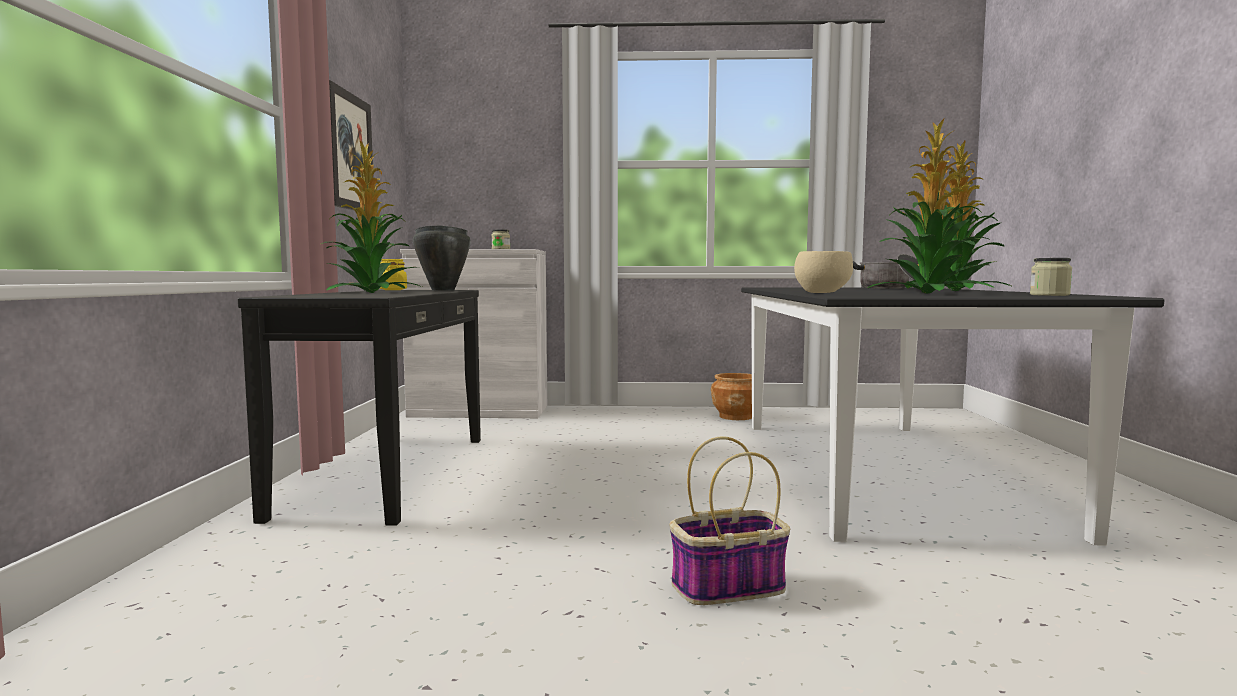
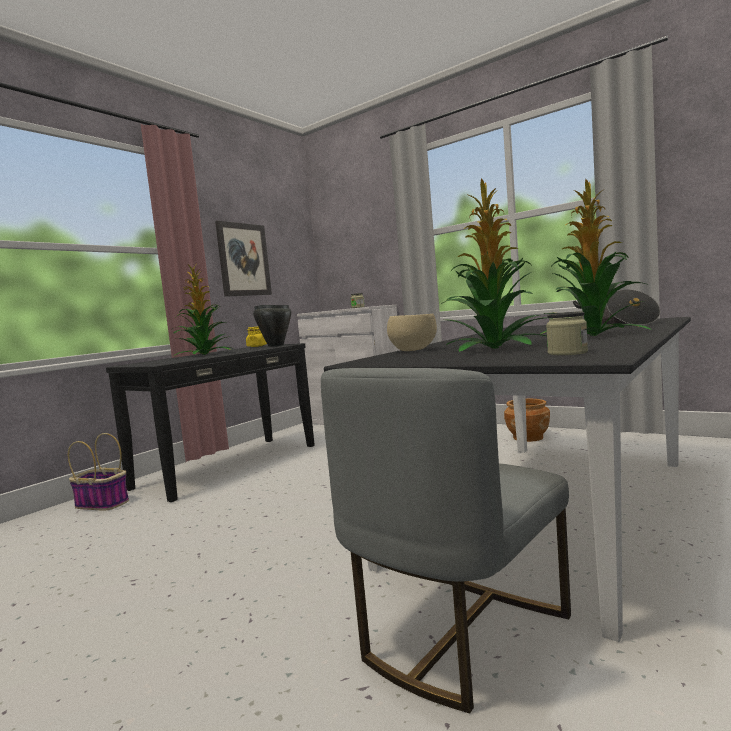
camera: 35 degrees right, 0 degrees up
(727, 588) = (232, 588): basket -> basket (101, 504)
(1006, 567) = (456, 633): none -> grey chair

